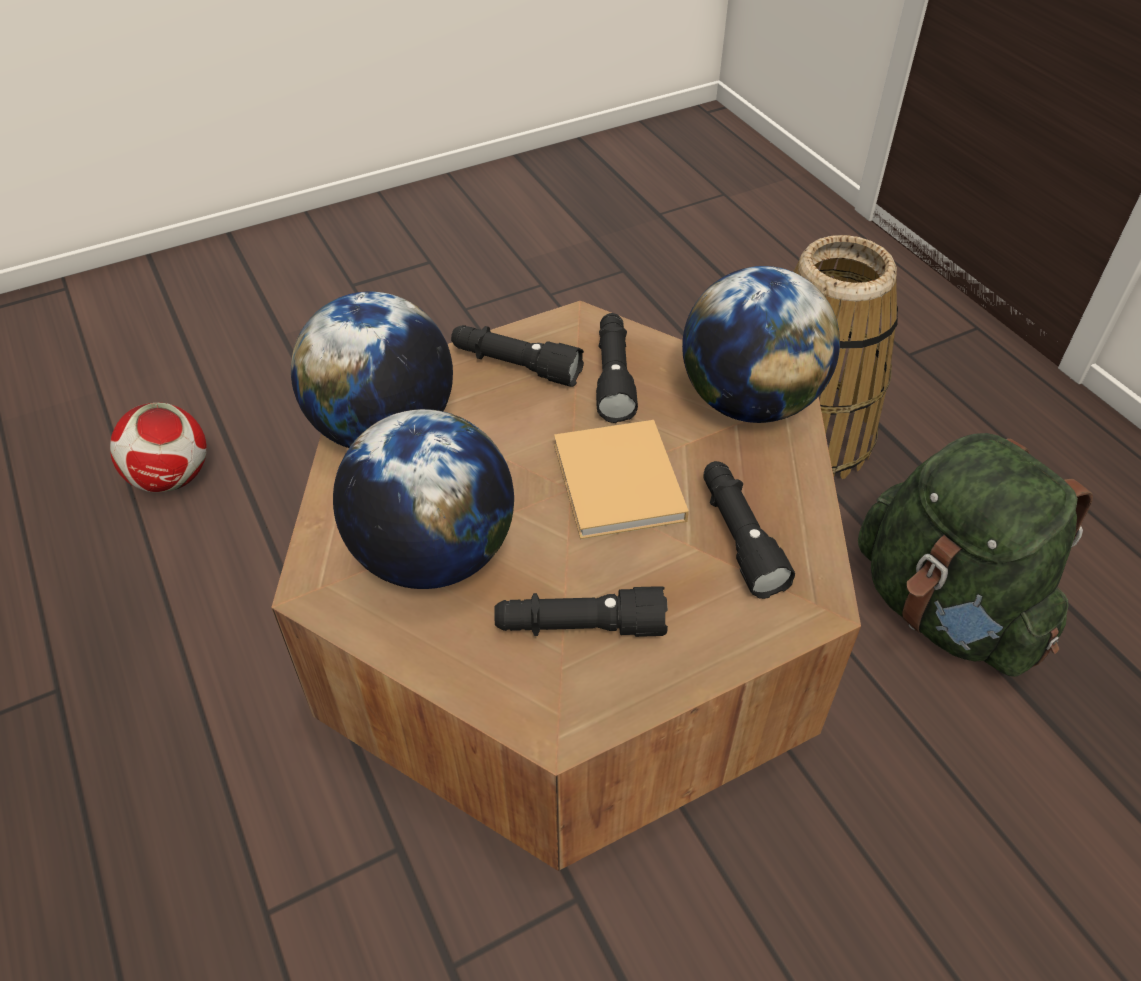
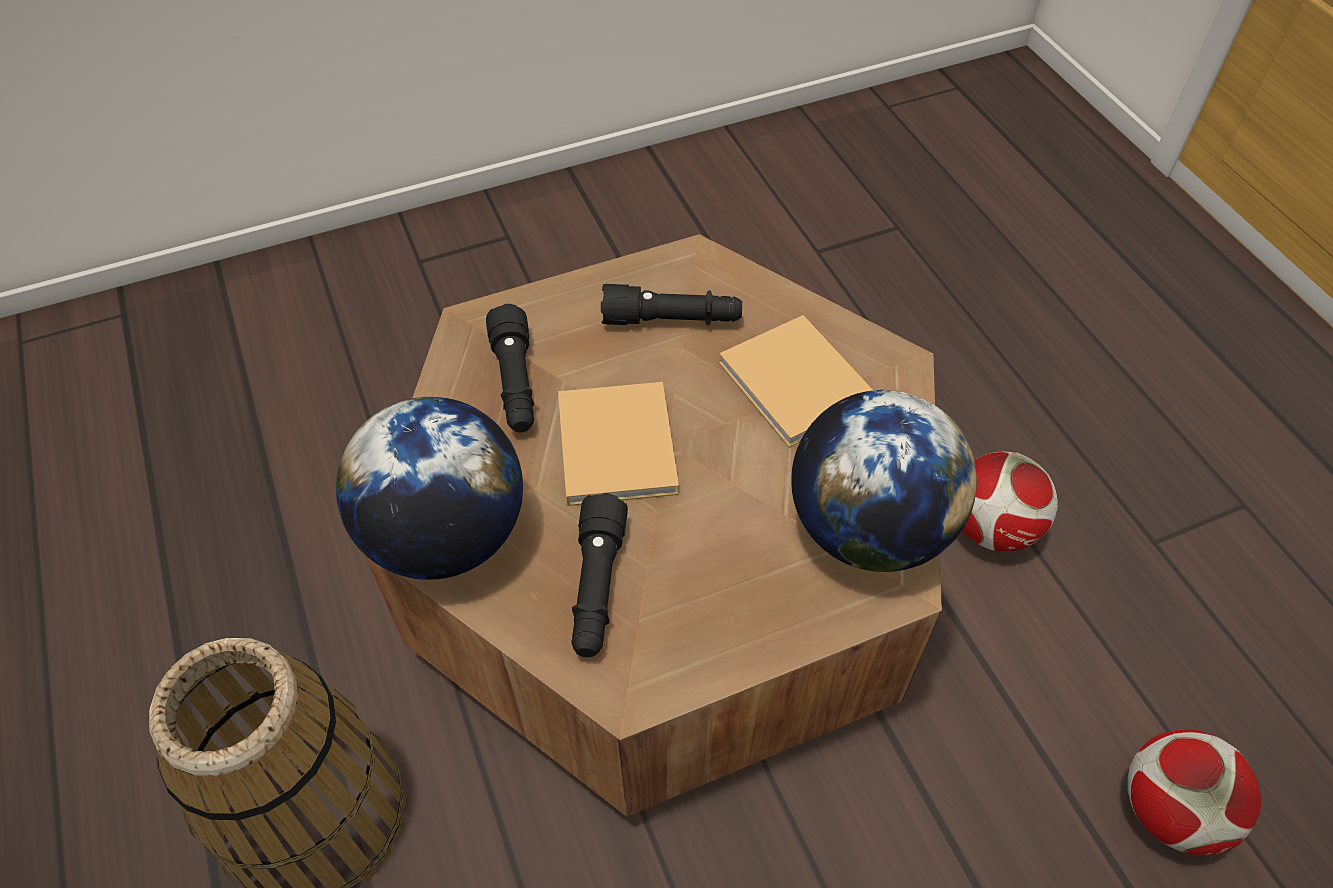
camera: 175 degrees left, 5 degrees up
(227, 691) = (991, 528): none -> football
(433, 554) = (798, 386): globe -> beige book
(515, 366) = (717, 614): black flashlight -> none
(945, 609) = (286, 556): green backpack -> none

